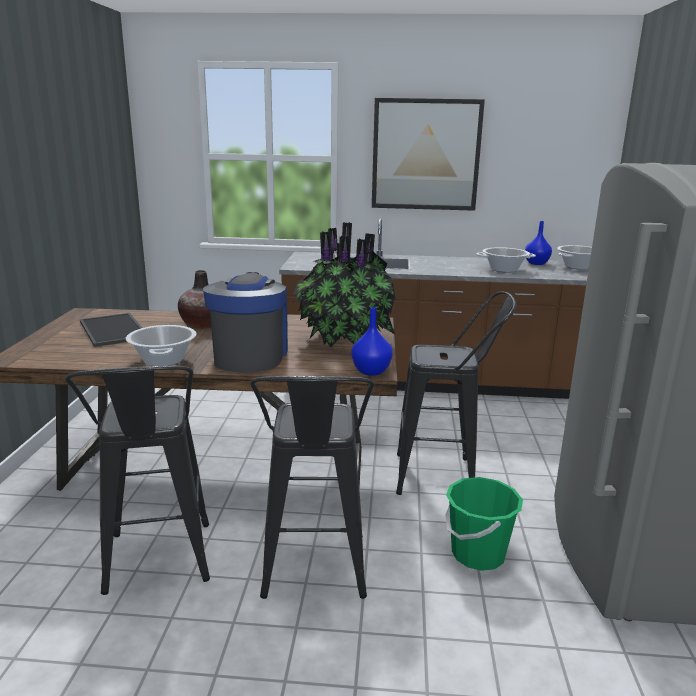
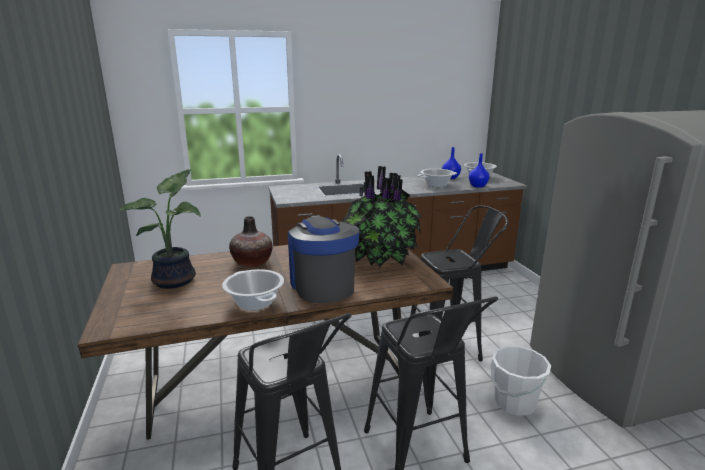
camera: 20 degrees left, 0 degrees up
(115, 330) = (177, 280): tray -> potted plant
(371, 371) = (426, 282): blue vase -> blue vase (477, 186)
(425, 155) = (362, 102): picture -> none
(477, 554) = (514, 403): green bucket -> white bucket

